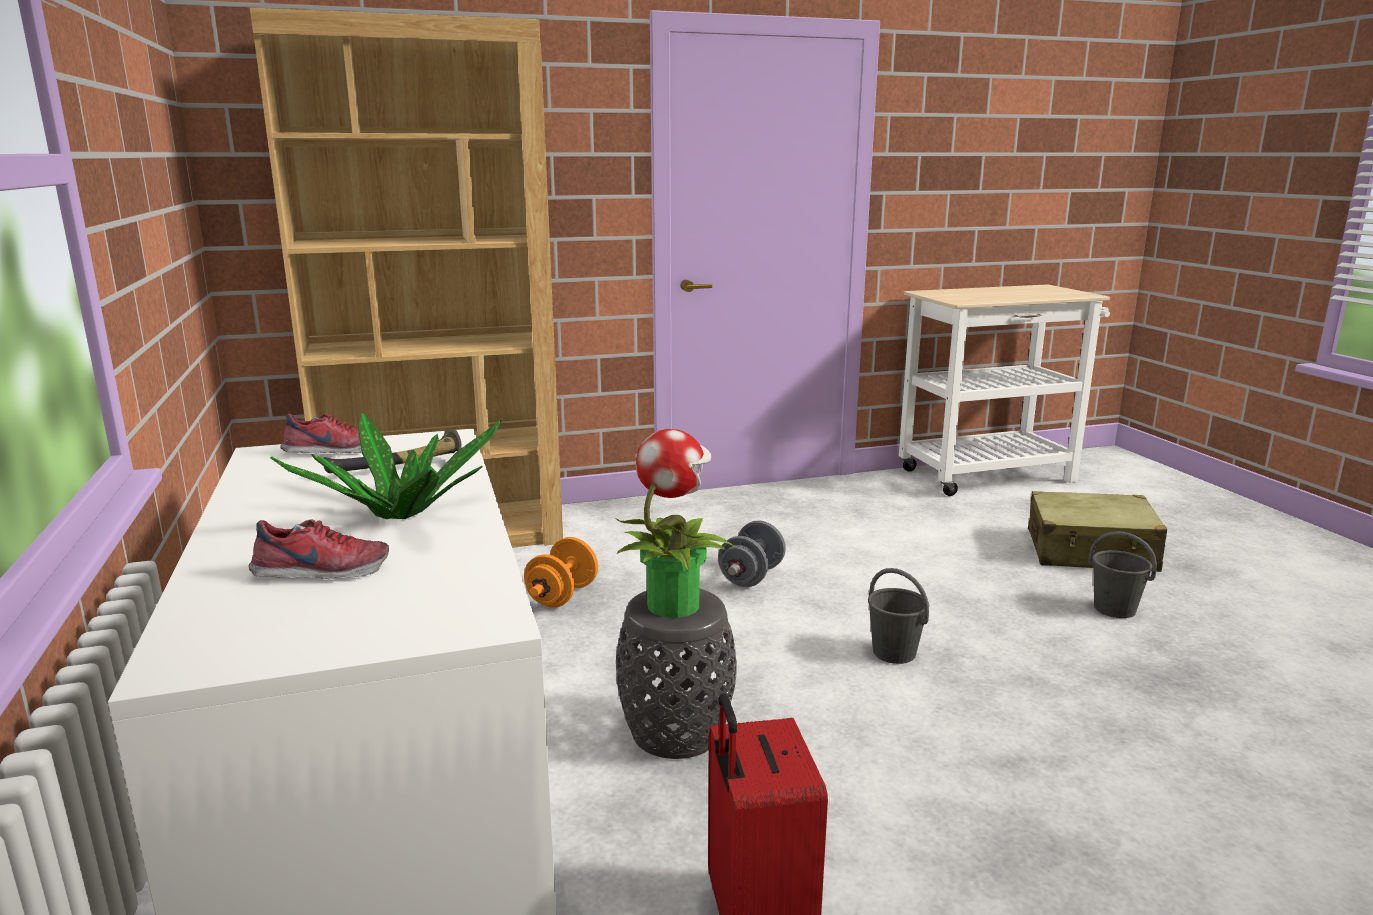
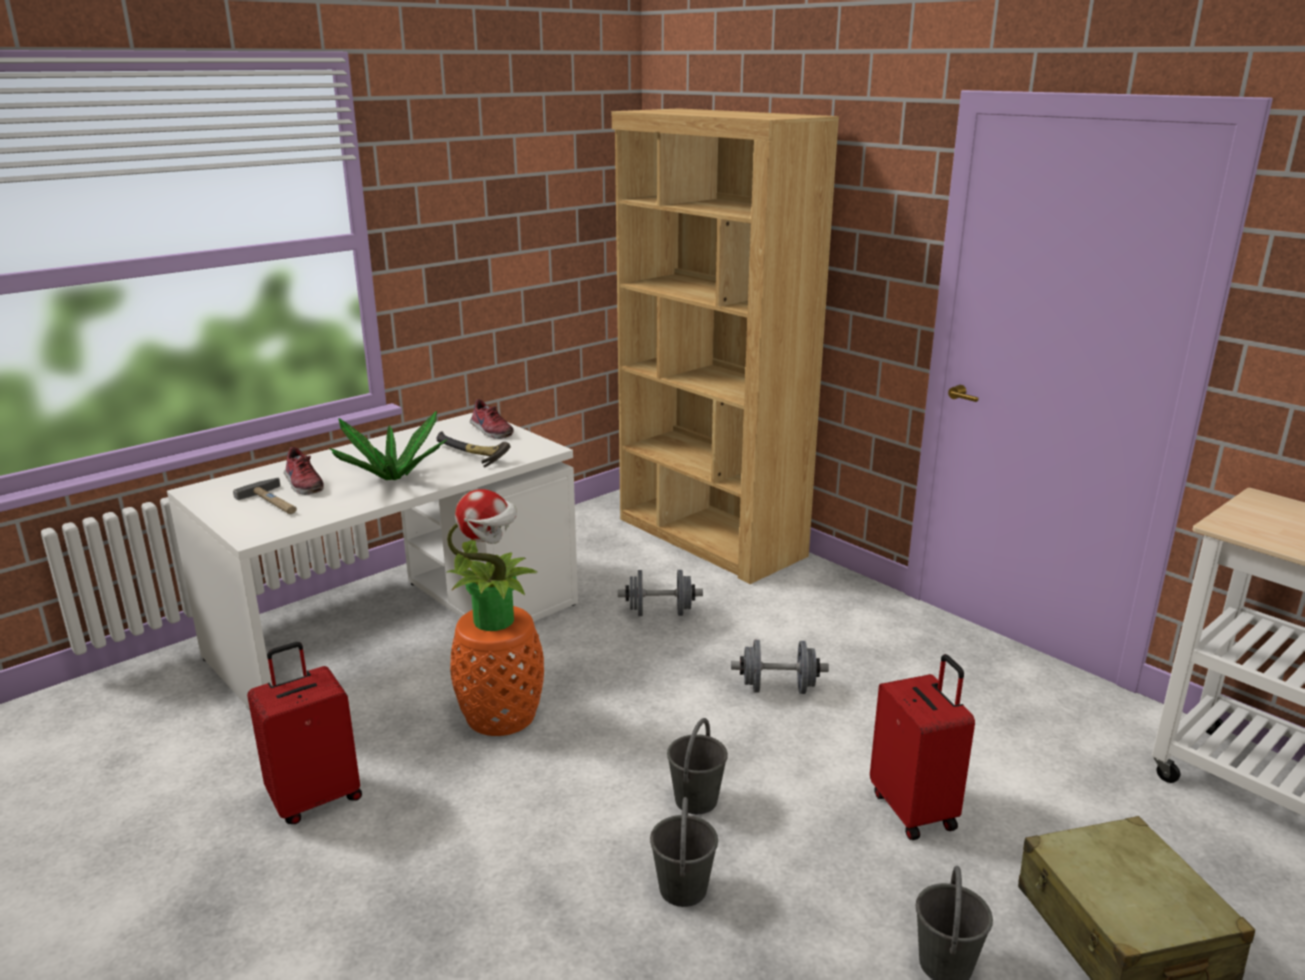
camera: 65 degrees right, 5 degrees up
(365, 598) = (274, 502): none -> hammer
(562, 596) = (660, 612): orange dumbbell -> grey dumbbell
(676, 732) = (501, 716): grey stool -> orange stool
(947, 572) = (915, 810): none -> red suitcase
(1015, 688) = (683, 889): none -> grey bucket

